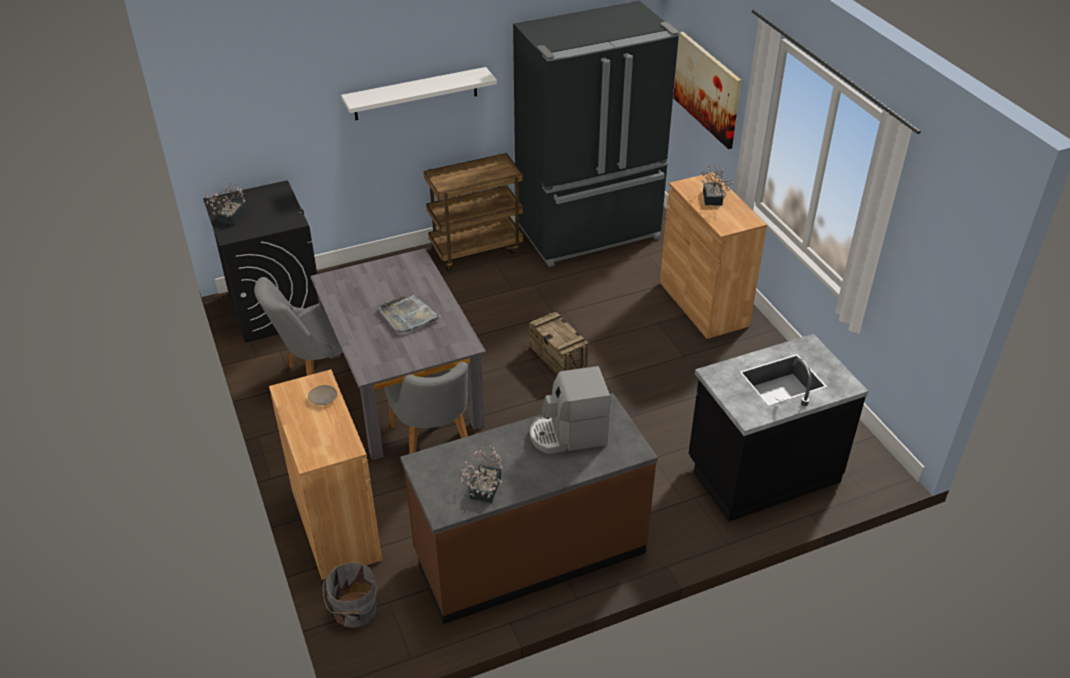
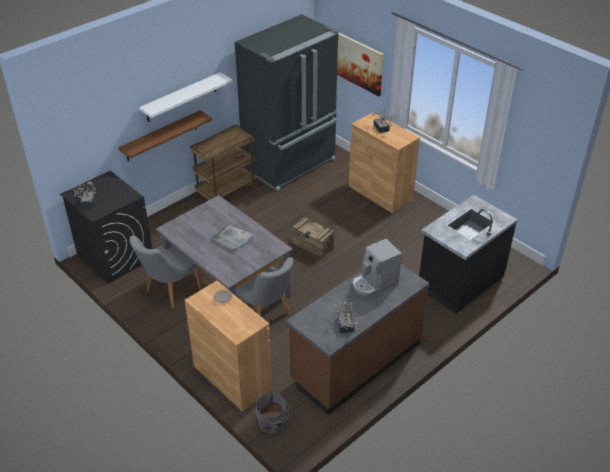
camera: 20 degrees left, 0 degrees up
(378, 146) = (161, 136): none -> brown shelf

